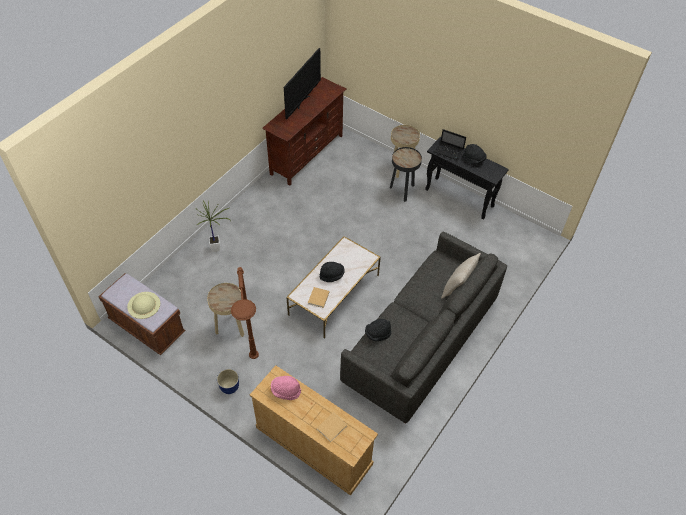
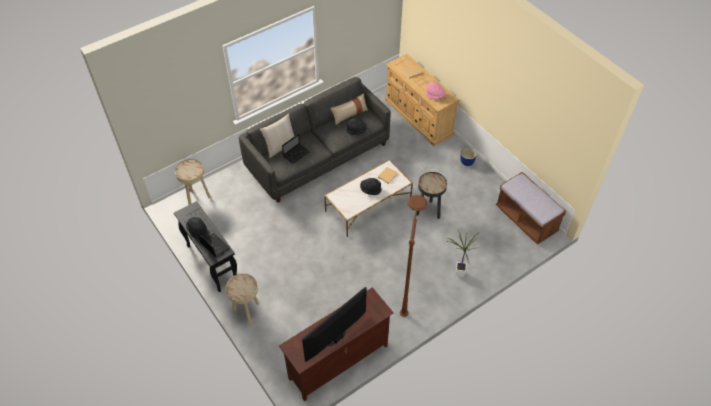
camera: 160 degrees left, 0 degrees up
(143, 305) = (528, 192): beige hat -> none
(231, 328) = (458, 201): beige side table -> beige side table (197, 198)
(256, 382) = (447, 160): brown floor lamp -> brown floor lamp (407, 289)
(397, 357) = (349, 114): none -> beige pillow
(402, 191) = (261, 286): black side table -> black side table (429, 211)
(433, 282) = (296, 154): none -> laptop

